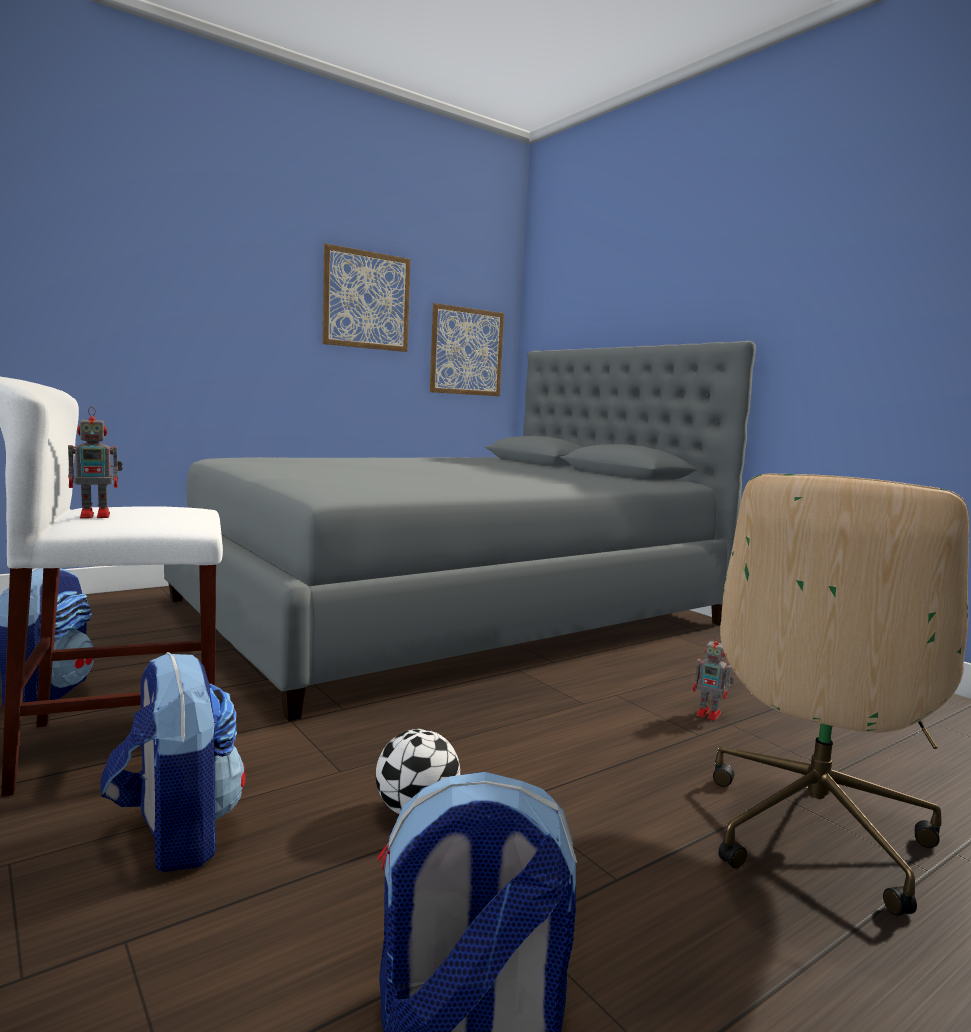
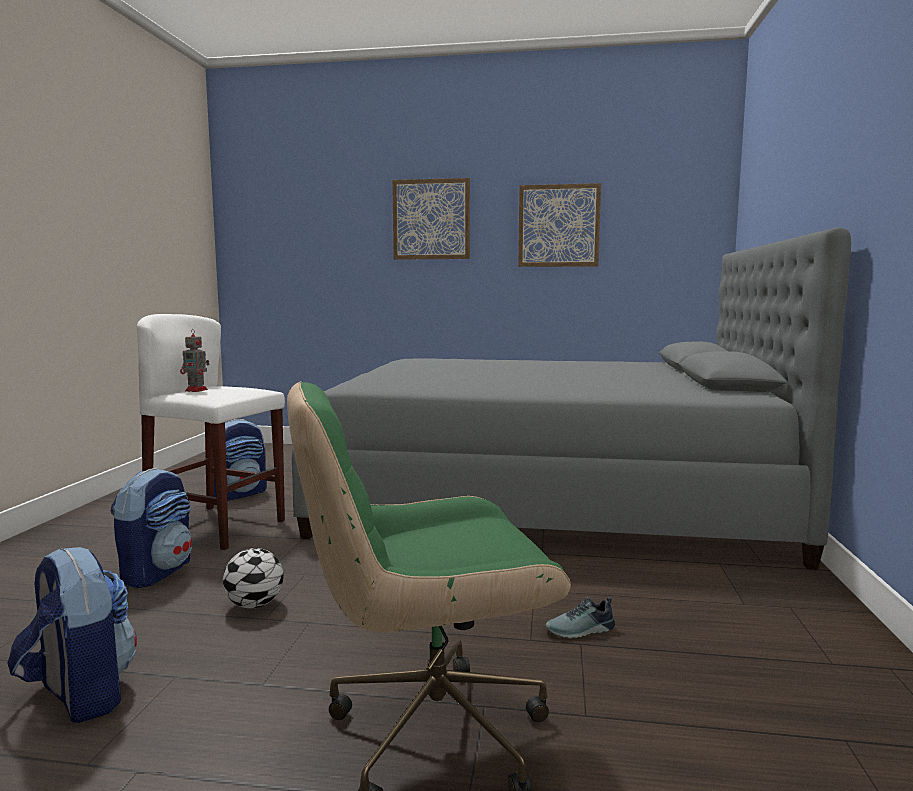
camera: 45 degrees right, 0 degrees up
(466, 350) = (666, 259): picture -> picture (431, 218)
(710, 714) = (581, 631): toy robot -> shoe

